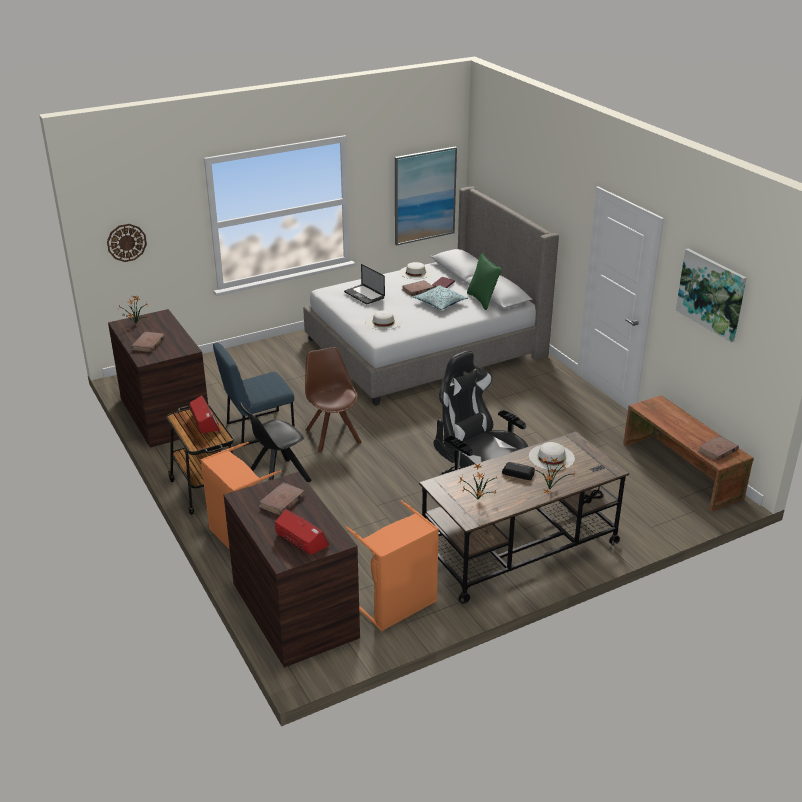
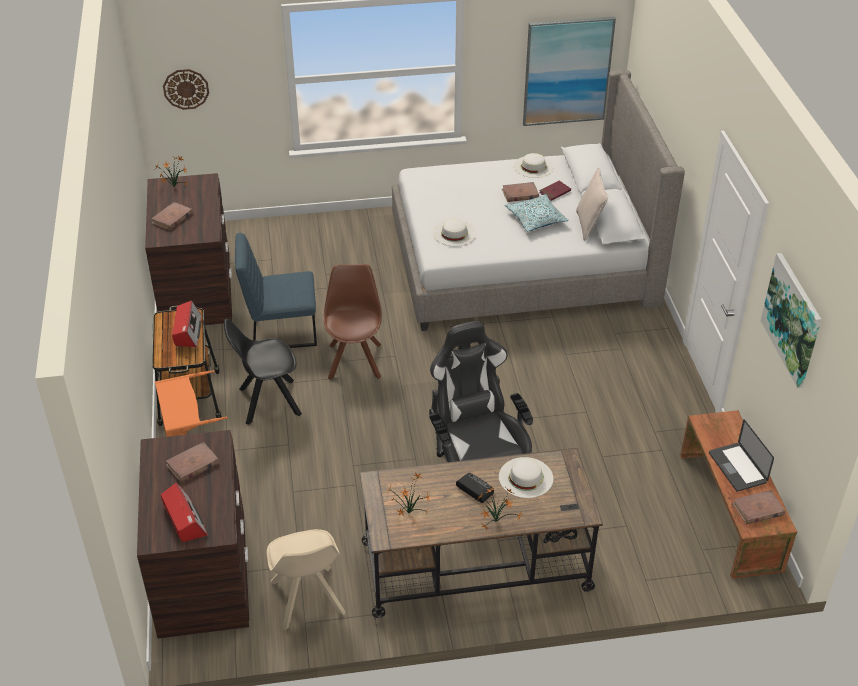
camera: 20 degrees right, 10 degrees up
(364, 295) = (453, 190): laptop -> laptop (737, 468)
(397, 606) = (307, 599): orange laundry basket -> beige chair
(482, 300) = (589, 225): green pillow -> beige pillow

